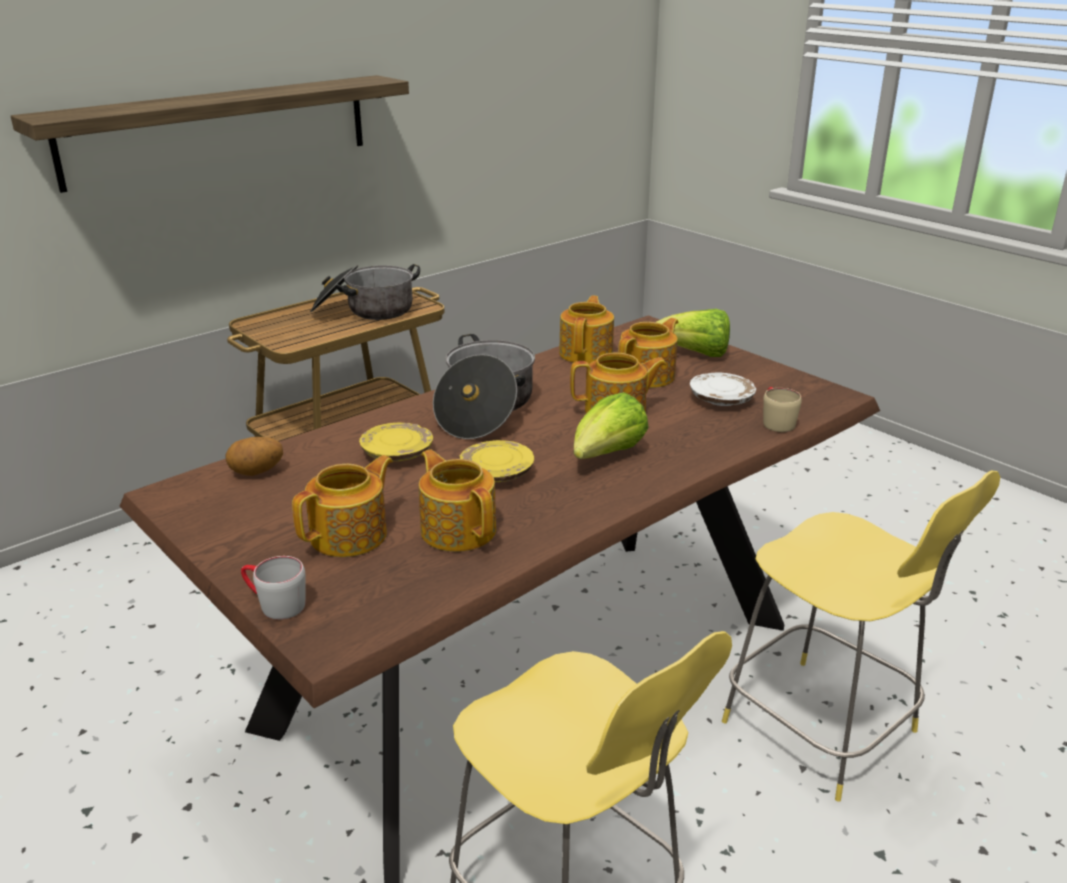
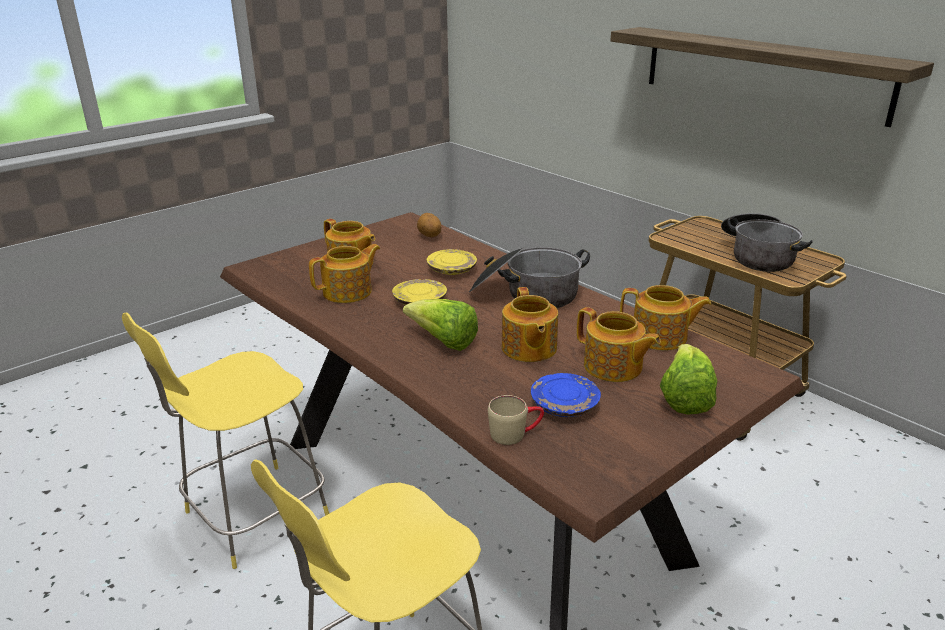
camera: 90 degrees right, 0 degrees up
(274, 604) = (291, 253): grey mug -> none
(721, 399) = (565, 405): white plate -> blue plate

